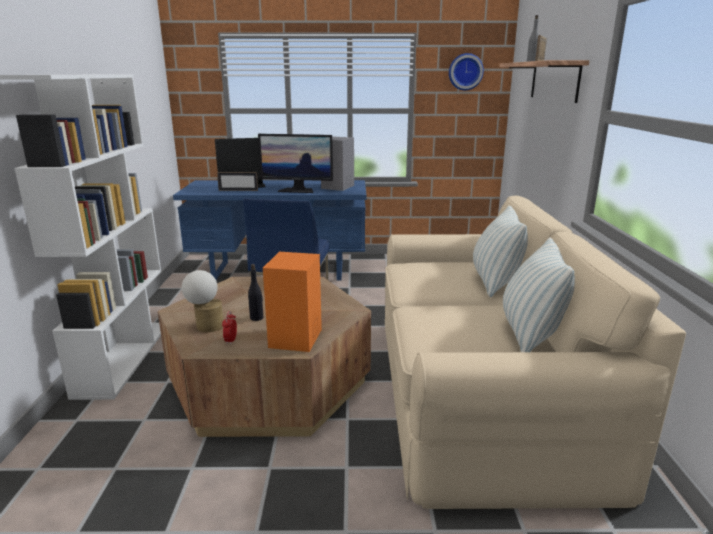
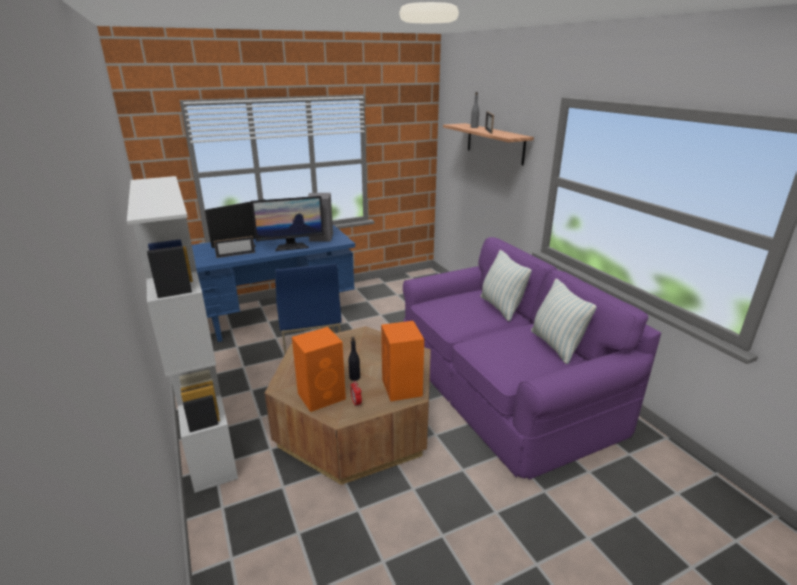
camera: 25 degrees left, 5 degrees up
(206, 326) = (322, 396): table lamp -> orange speaker
(465, 72) = (404, 125): wall clock -> none
(479, 393) = (504, 388): beige sofa -> purple sofa

